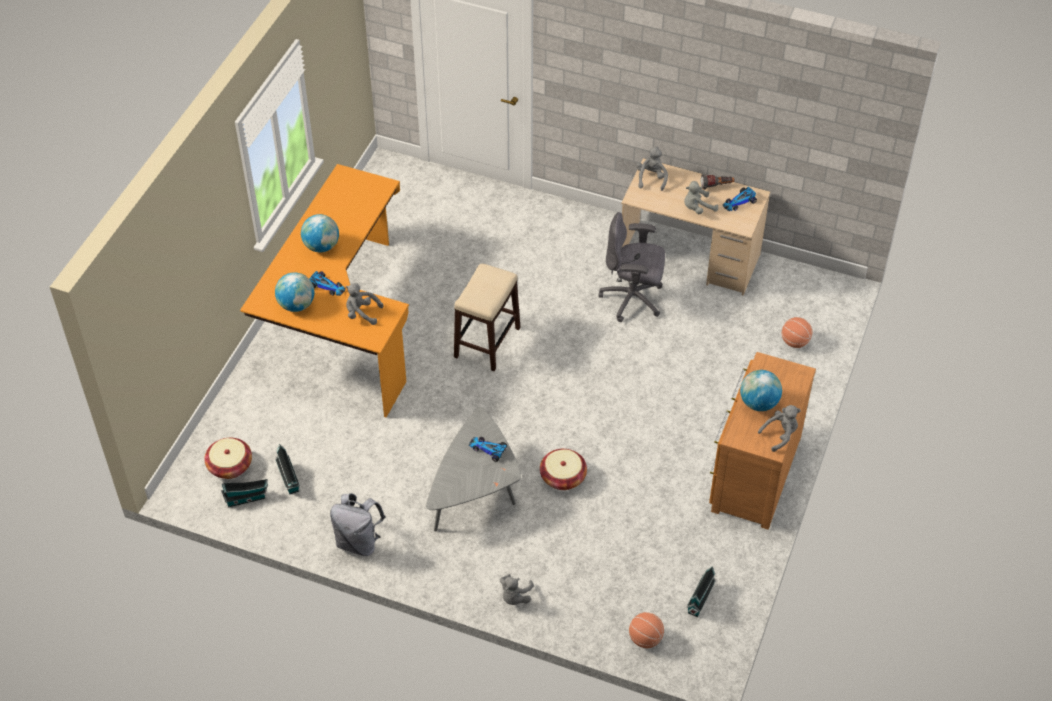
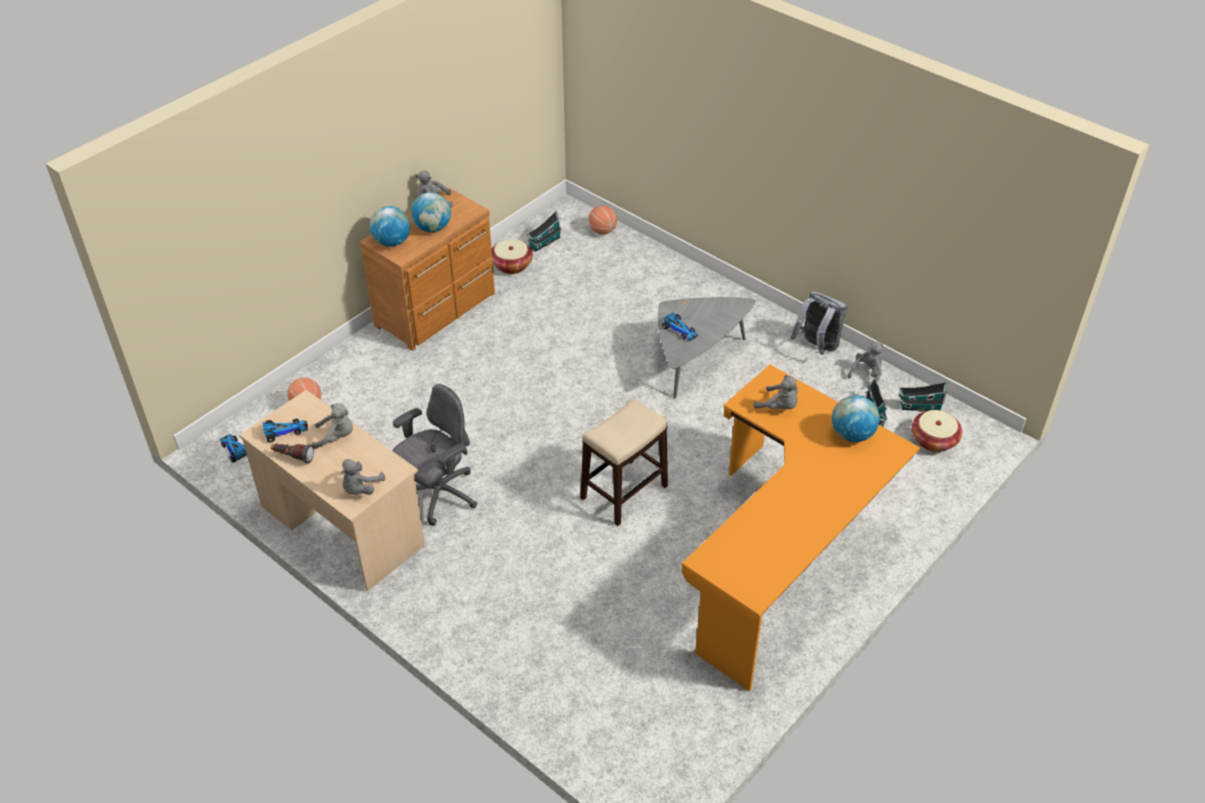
camera: 160 degrees left, 5 degrees down
(321, 246) = (807, 497): globe -> globe (392, 242)
(327, 286) = (812, 447): toy car -> toy car (235, 450)
(515, 597) = (693, 278): grey plush toy -> grey plush toy (866, 374)
(563, 477) = (609, 349): basket -> basket (511, 265)
(633, 299) = (438, 495): grey office chair -> grey office chair turned 75 degrees counterclockwise

